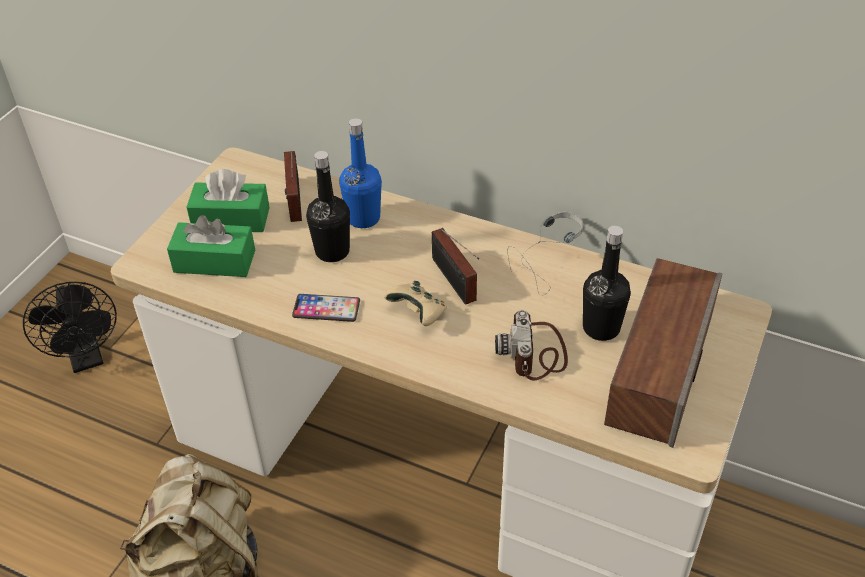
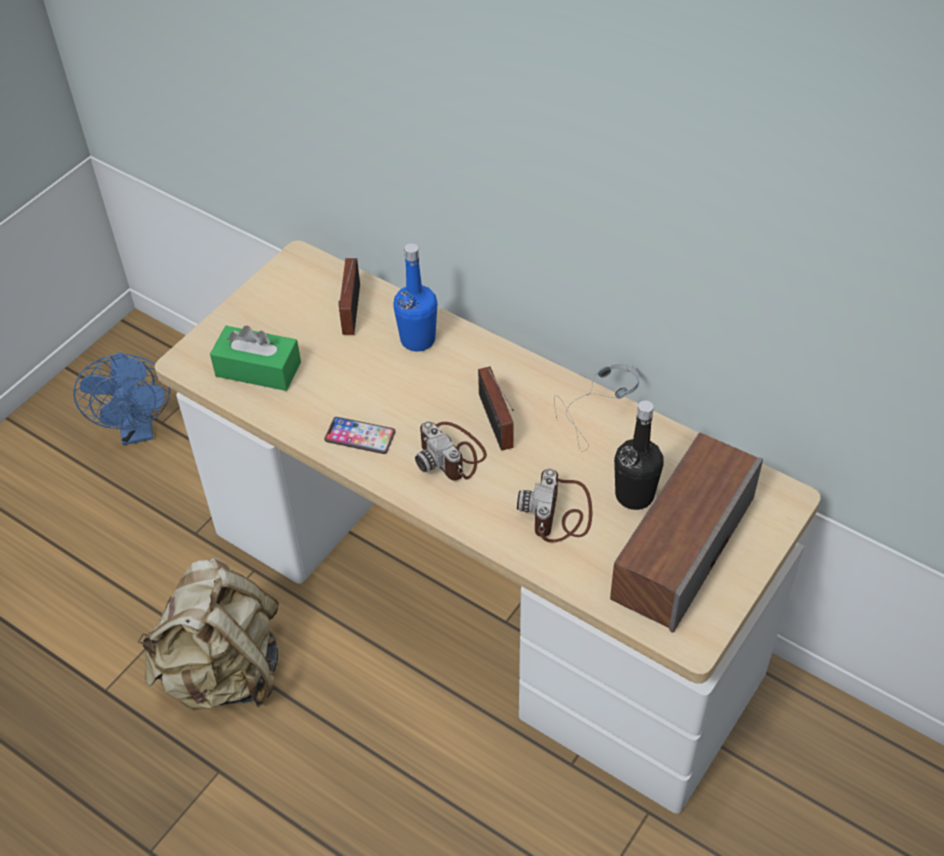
camera: 10 degrees right, 5 degrees up
(87, 358) = (138, 430): black fan -> blue fan
(231, 219) = (283, 323): green tissue box -> none
(332, 251) = (378, 373): black bottle -> none
(419, 314) = (451, 454): beige game controller -> camera

